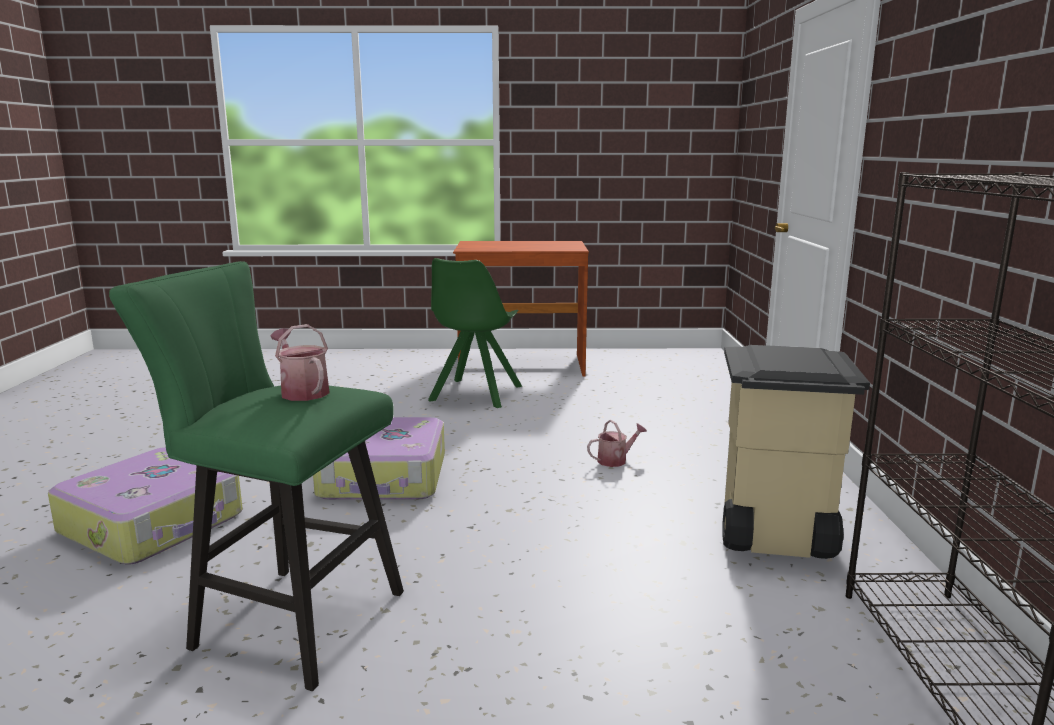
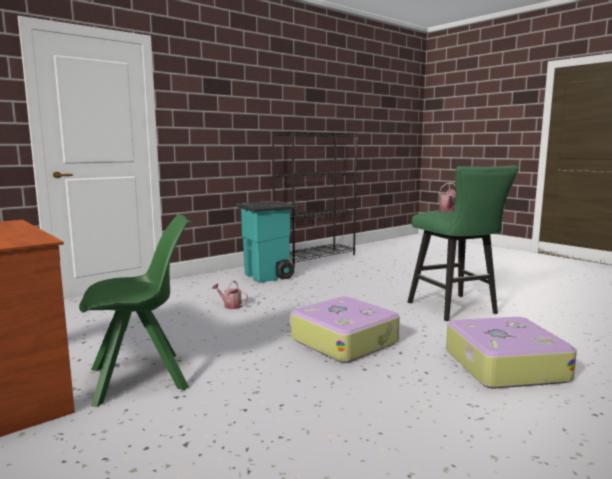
camera: 130 degrees left, 5 degrees down
(773, 537) = (269, 276): beige trash can -> turquoise trash can

